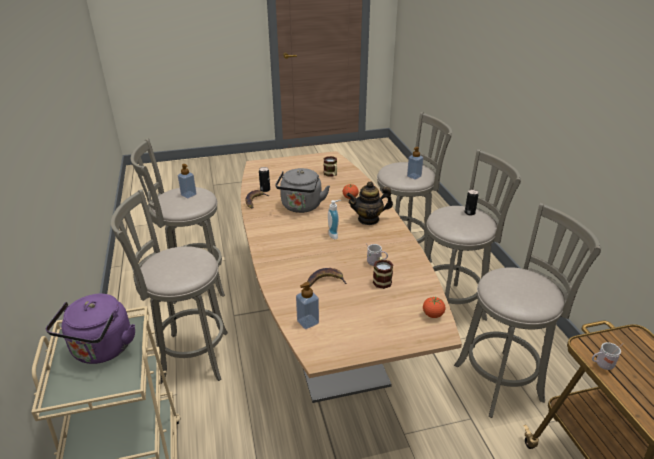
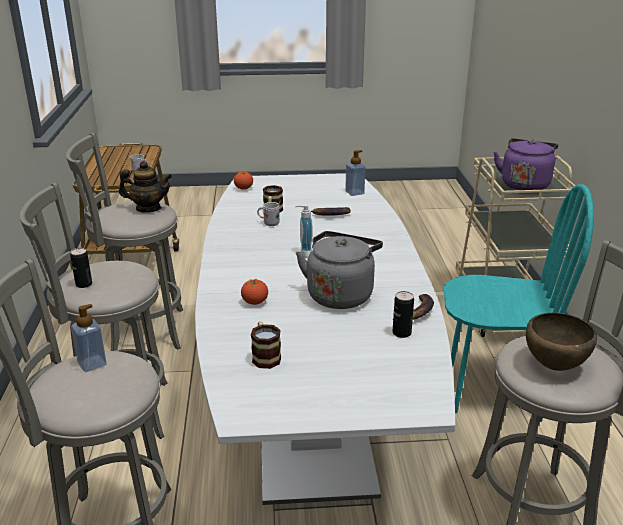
camera: 170 degrees left, 5 degrees down
(188, 195) = (554, 366): soap dispenser -> brown bowl
(190, 356) = (493, 391): grey stool -> turquoise chair
(327, 327) = (311, 405): brown dining table -> white dining table
(368, 219) = (247, 267): teapot -> teapot (148, 208)

